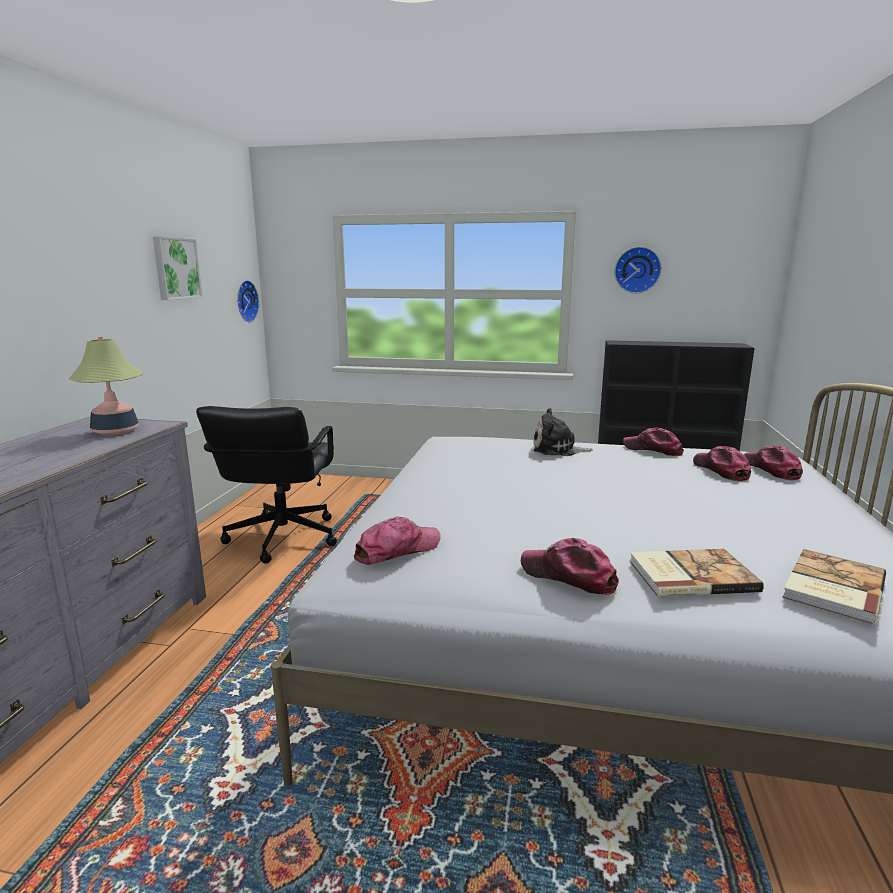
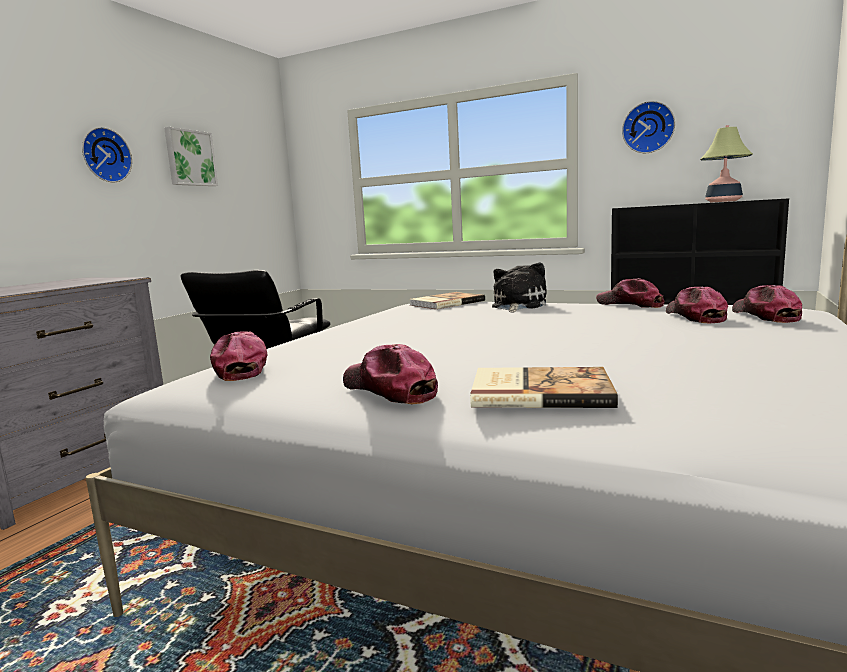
camera: 15 degrees right, 5 degrees down
(115, 431) = (80, 282): table lamp -> table lamp (723, 201)
(245, 301) = (271, 195): wall clock -> wall clock (105, 155)
(397, 550) = (240, 368): cap -> cap turned 90 degrees counterclockwise
(557, 450) = (517, 306): plush toy -> plush toy turned 90 degrees clockwise
(831, 587) = (728, 407): book -> book (445, 303)

